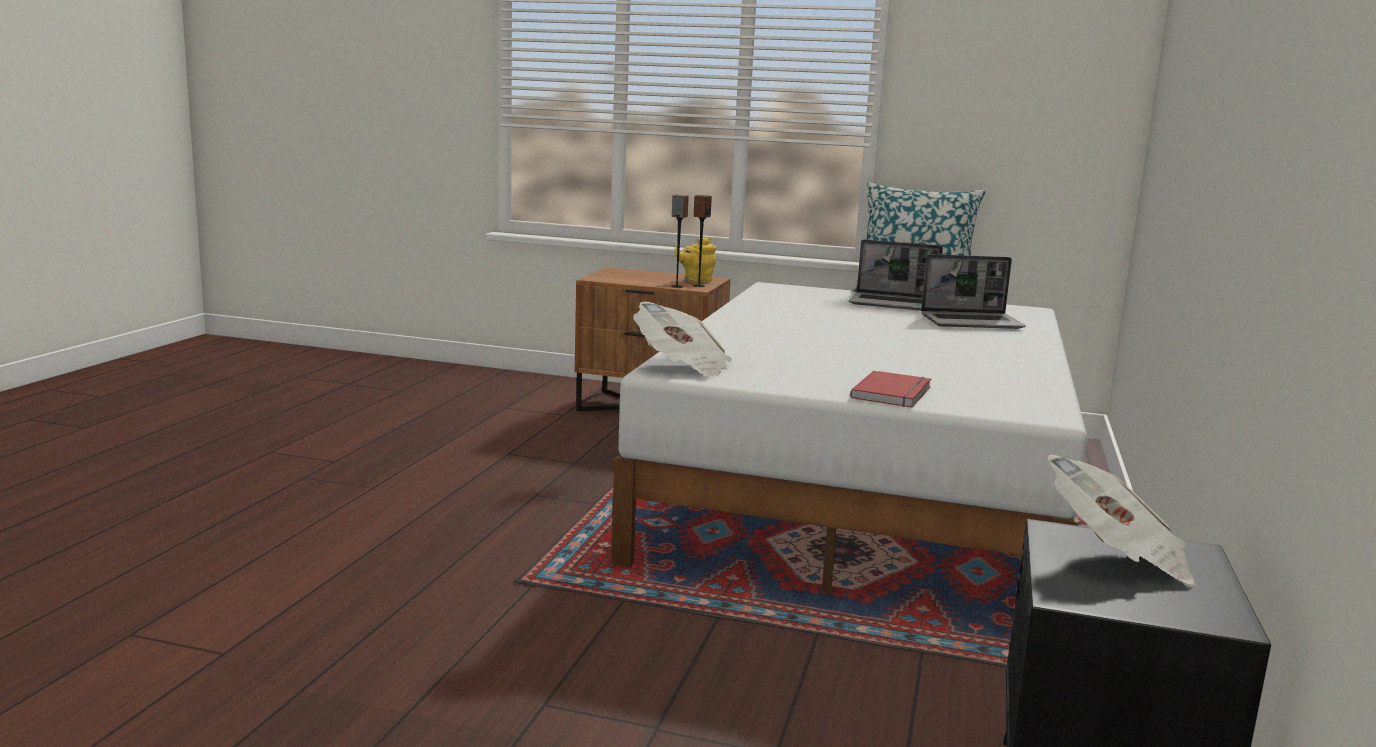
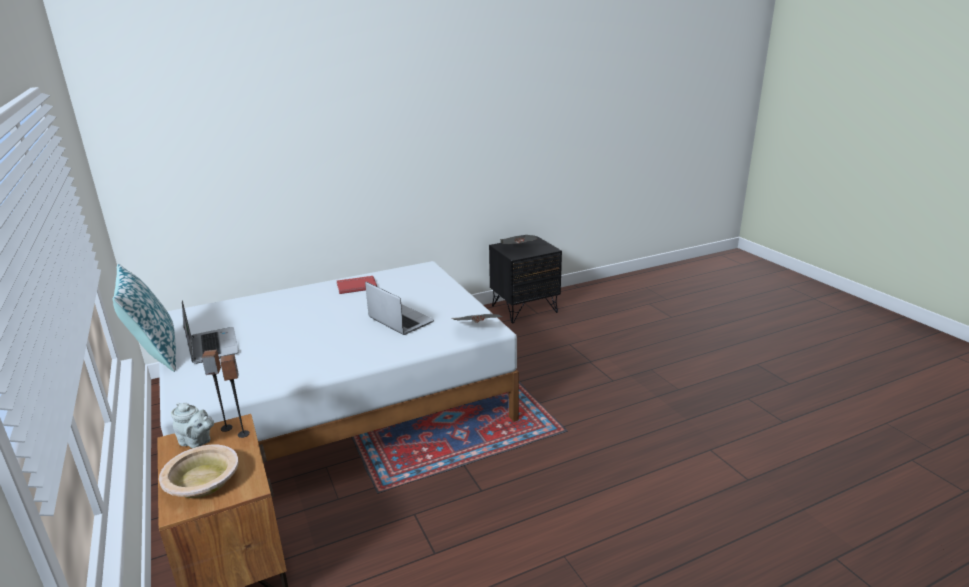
camera: 130 degrees left, 10 degrees up
(635, 275) = (203, 481): none -> beige bowl
(696, 280) = (197, 442): yellow teapot -> grey teapot
(894, 393) = (441, 288): red book -> red book (356, 286)
(972, 322) = (250, 315): laptop -> laptop (399, 320)

